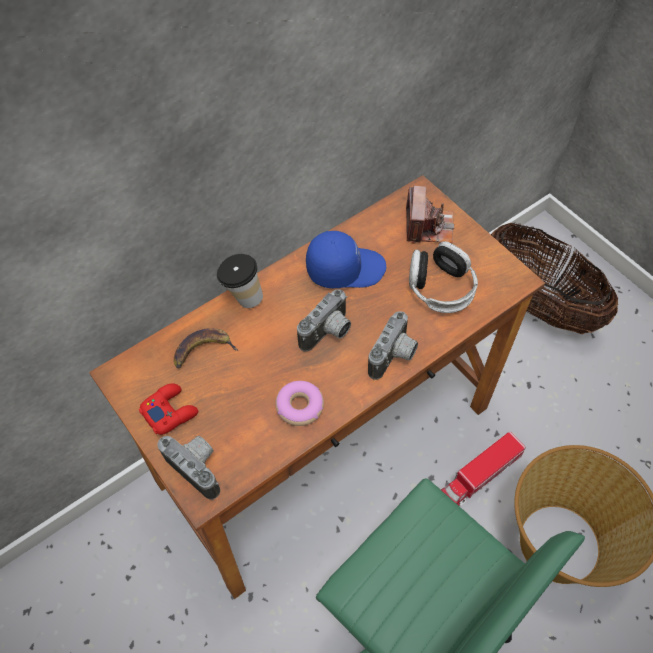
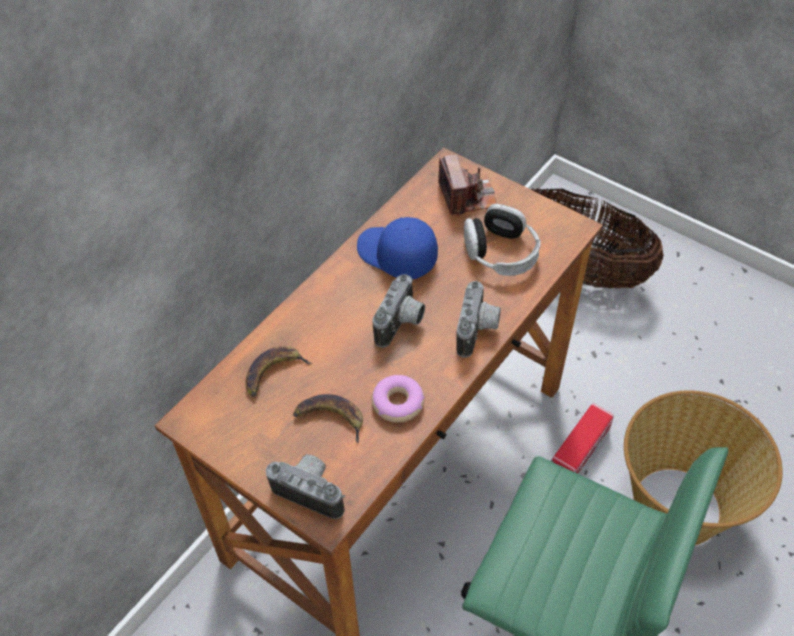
camera: 15 degrees left, 5 degrees down
(169, 411) = (260, 443): red game controller -> none
(236, 405) = (330, 418): none -> banana
(242, 298) = (297, 310): cup -> none
(345, 268) = (396, 256): blue cap -> blue cap turned 120 degrees counterclockwise

